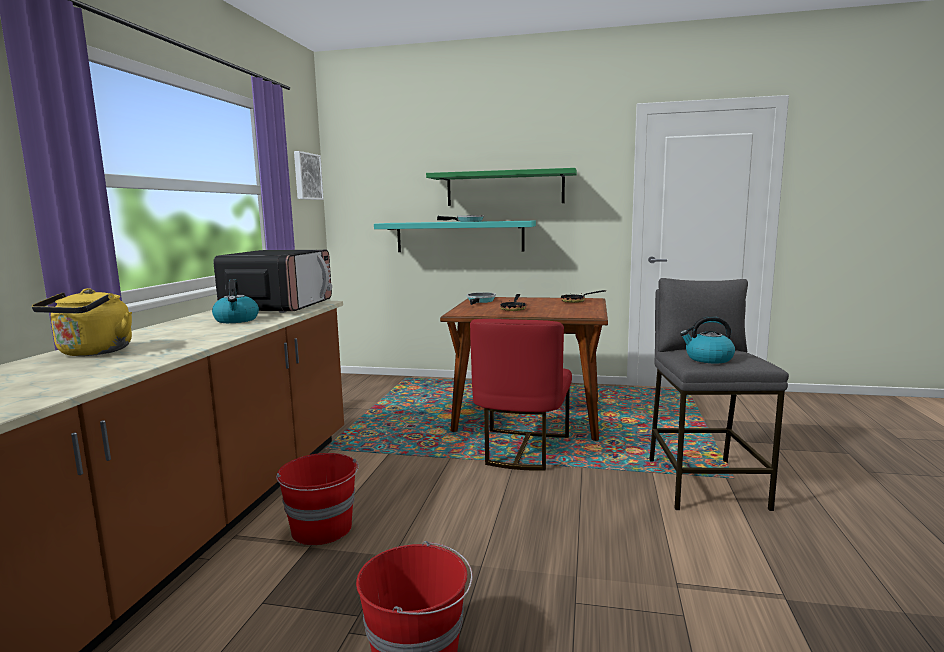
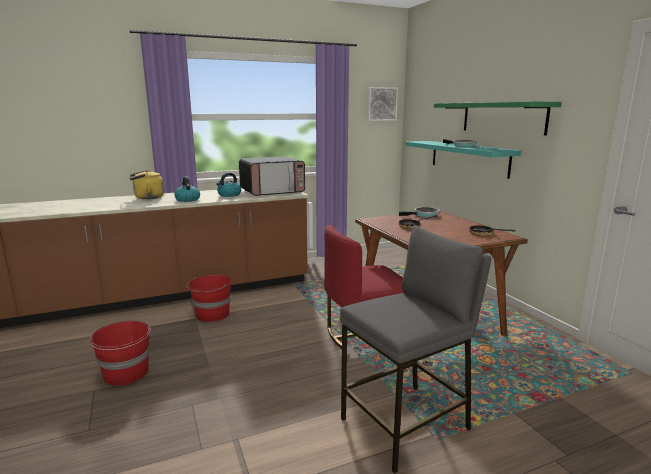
camera: 55 degrees right, 5 degrees up
(708, 359) = (382, 307): kettle -> kettle (187, 199)

